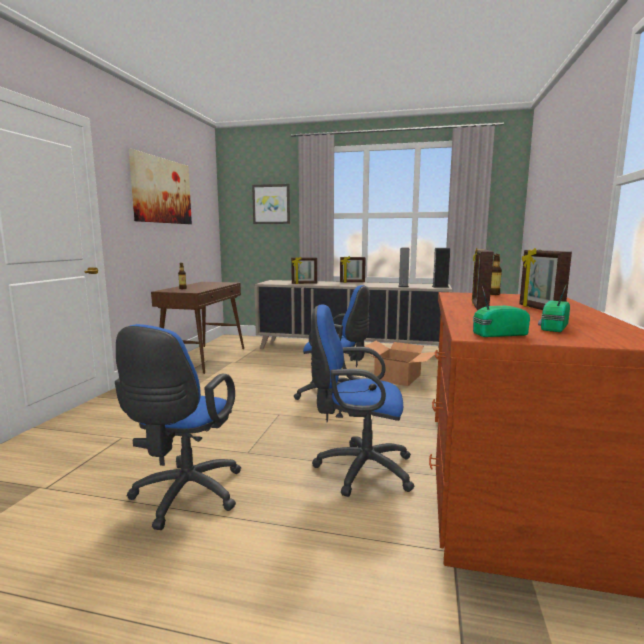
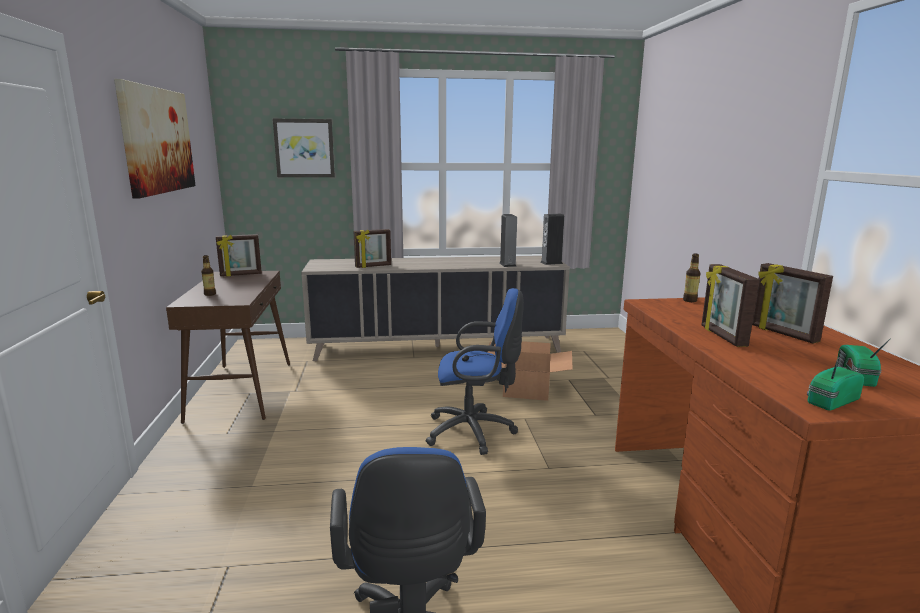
camera: 20 degrees left, 5 degrees up
(352, 282) = (433, 259): picture frame -> picture frame (241, 275)
(359, 469) = (587, 544): blue office chair -> none

